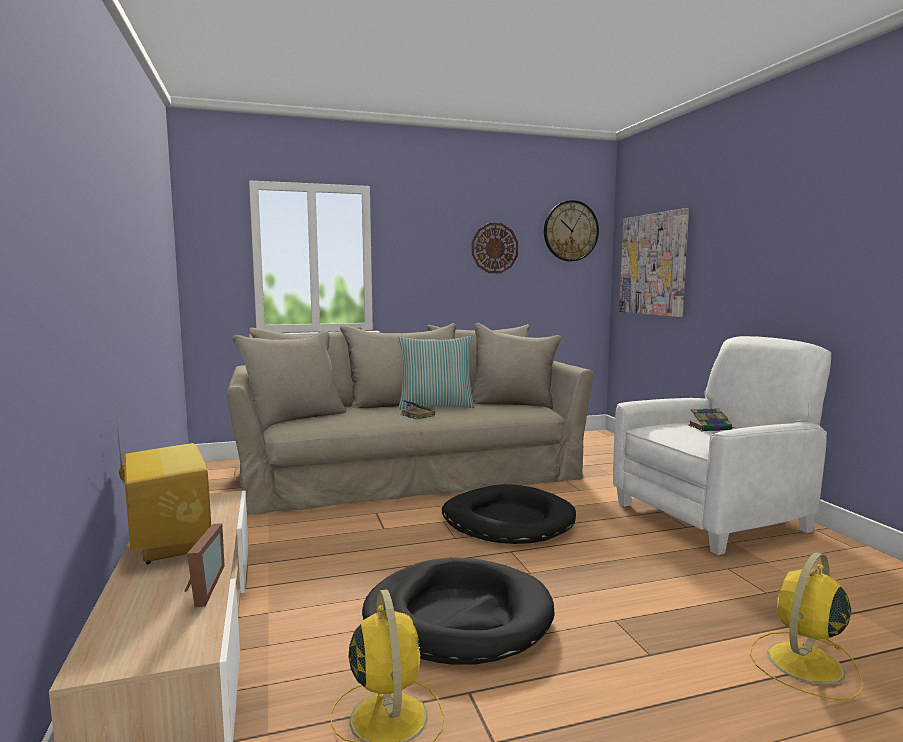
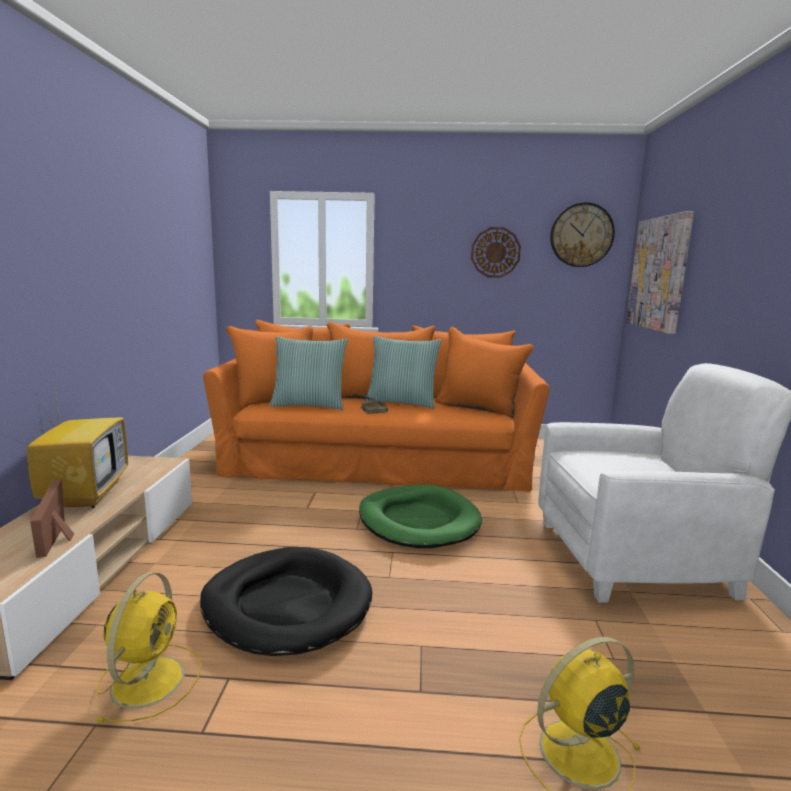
camera: 20 degrees right, 5 degrees up
(200, 588) = (60, 537): picture frame -> picture frame turned 150 degrees clockwise
(342, 418) = (309, 405): none -> pillow
(410, 472) = (378, 459): beige sofa -> orange sofa
(508, 520) = (418, 521): black dog bed -> green dog bed
(710, 428) = (643, 463): book -> none

